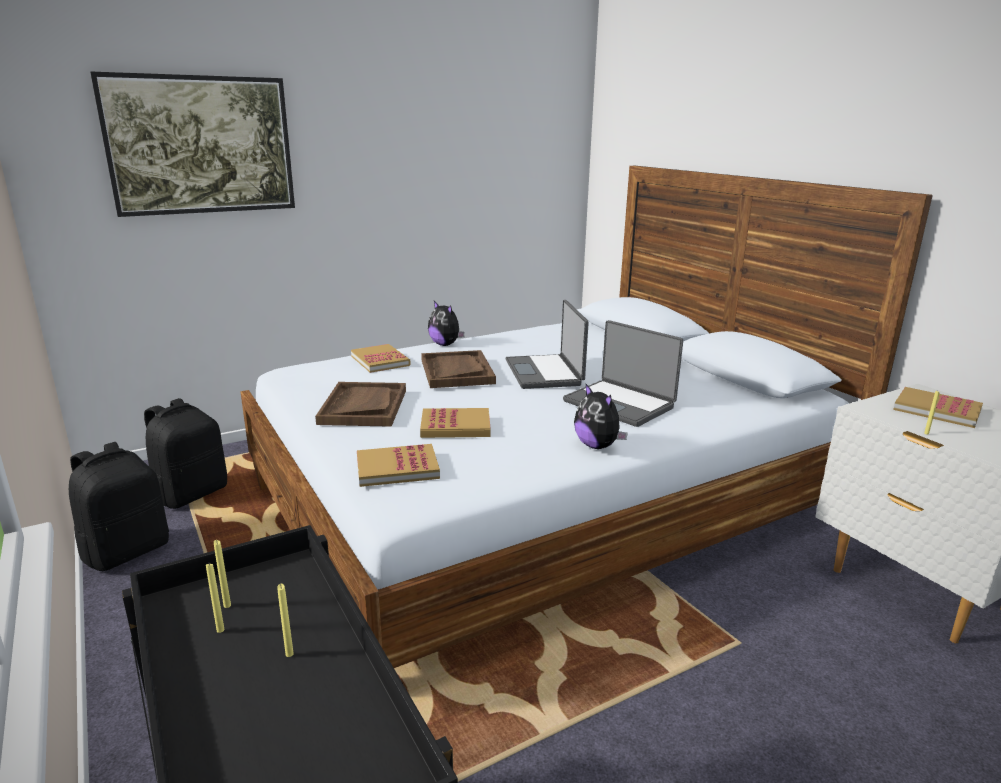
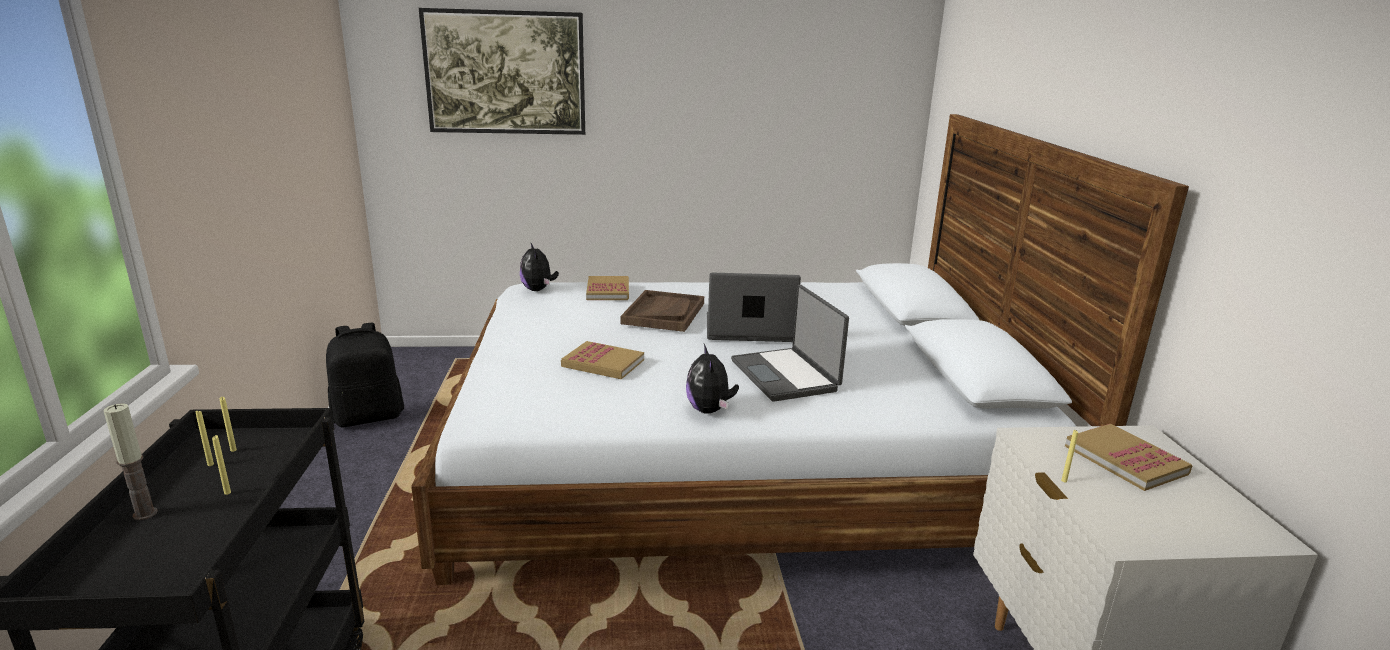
camera: 25 degrees right, 0 degrees up
(191, 494) = (447, 382): black backpack -> none
(214, 714) = (145, 514): none -> candle
(363, 406) = (547, 329): brown tray -> none
(397, 468) = (510, 388): book -> none
(445, 344) = (690, 285): plush toy -> plush toy (538, 290)
(545, 373) = (749, 330): laptop -> laptop turned 75 degrees clockwise

